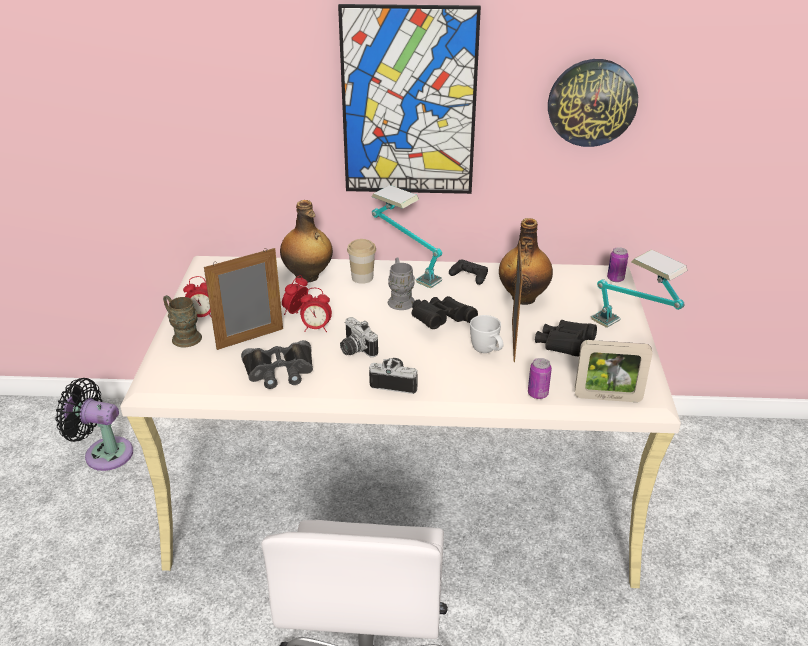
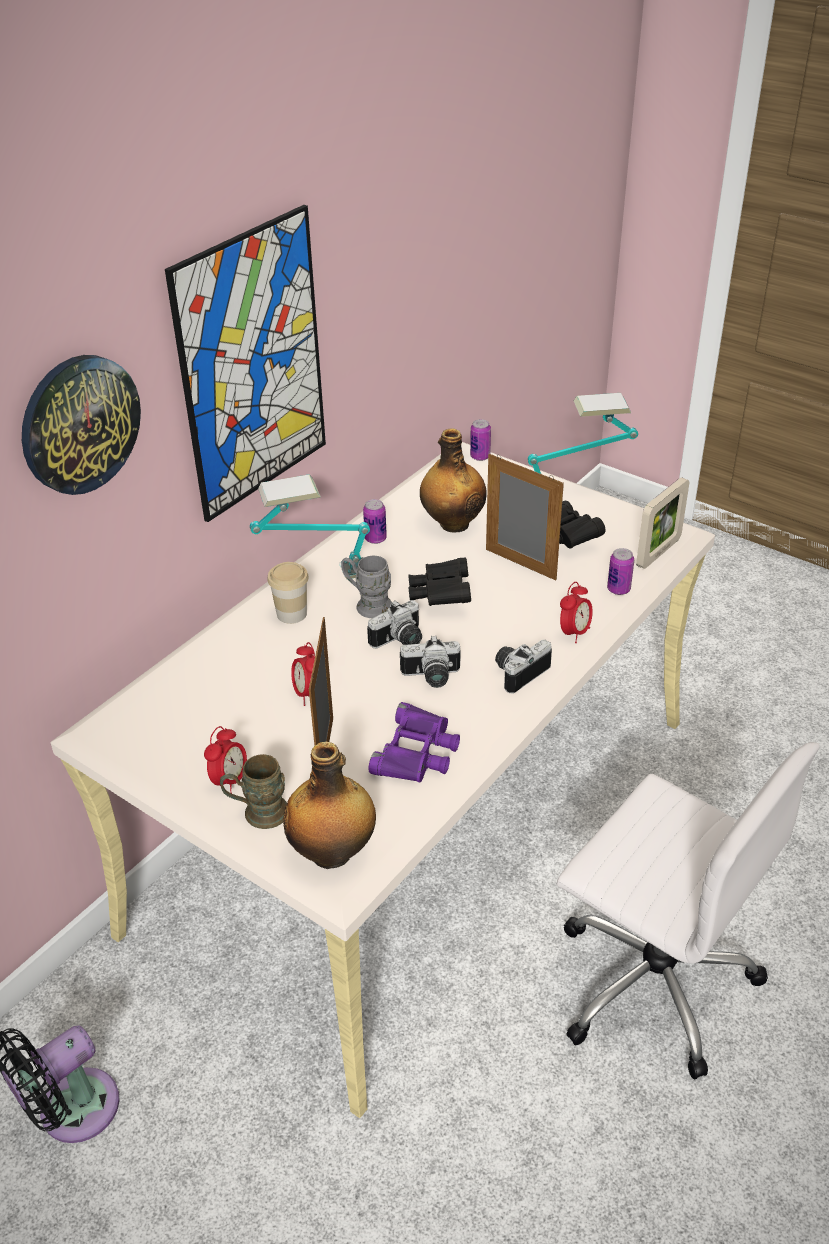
camera: 55 degrees left, 5 degrees up
(279, 371) = (417, 752): black binoculars -> purple binoculars
(308, 276) = (240, 655): bottle -> bottle (333, 852)
(316, 328) = (359, 690): alarm clock -> alarm clock (574, 633)
(378, 324) = (400, 641): none -> camera
(469, 276) = (375, 539): black game controller -> can
(487, 351) = (523, 588): white mug -> none
(592, 102) = (406, 274): wall clock -> wall clock (79, 424)

